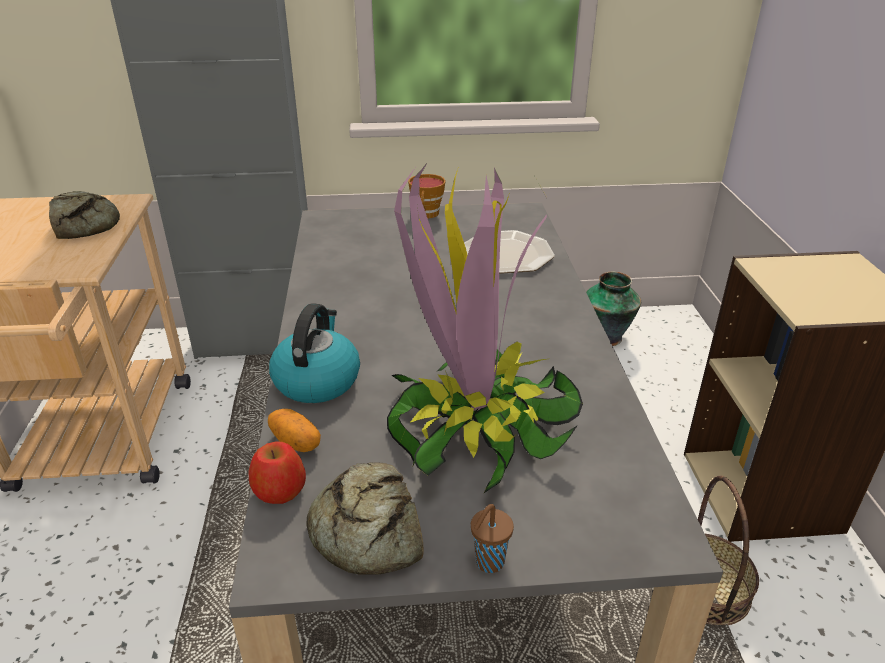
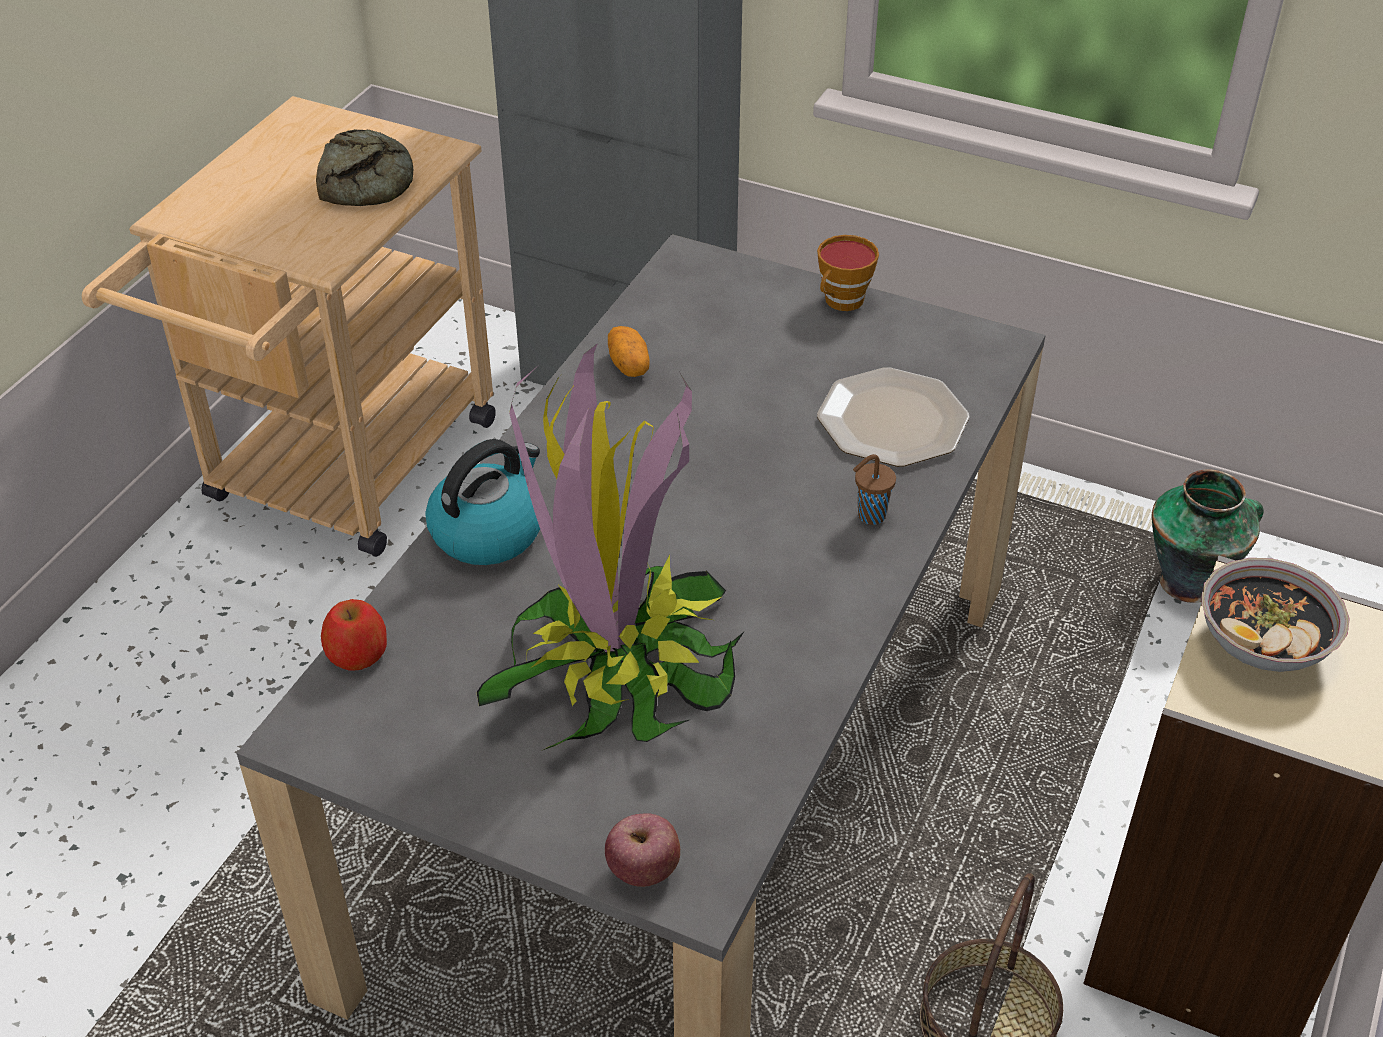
camera: 30 degrees right, 10 degrees up
(296, 442) = (410, 604): potato -> potato (629, 365)
(367, 530) = (407, 736): bread -> none
(488, 563) = (494, 825): brown cup -> brown cup (869, 516)
(620, 543) = (643, 871): none -> apple
(798, 282) = (1263, 641): none -> bowl

